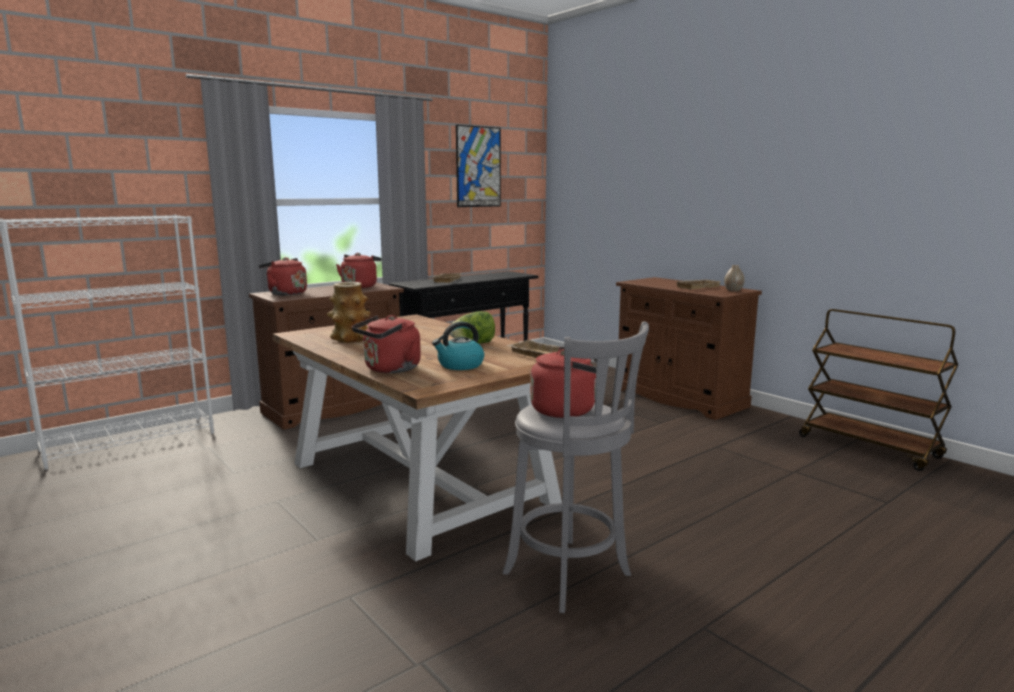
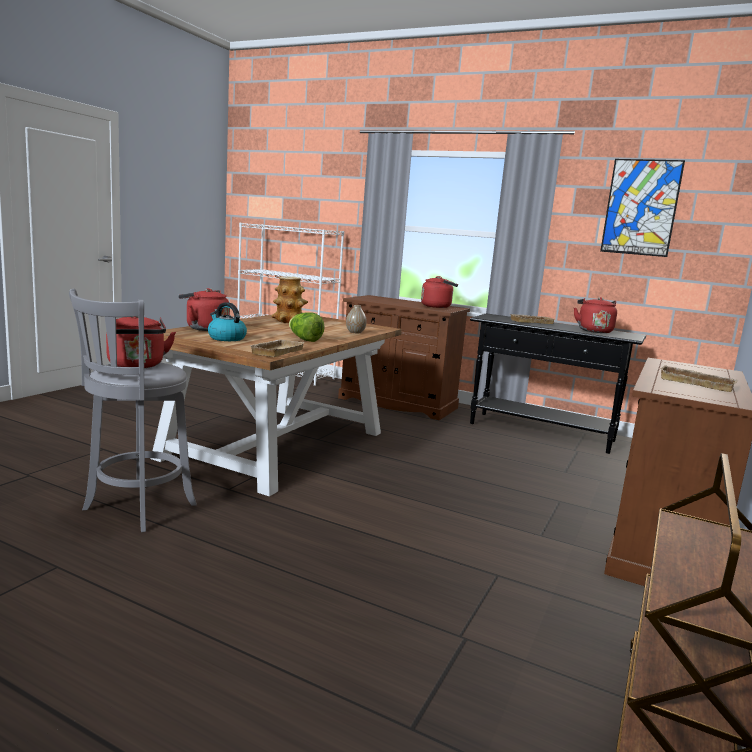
camera: 65 degrees right, 0 degrees up
(285, 293) = (378, 298): red kettle -> red kettle (593, 331)
(733, 290) = (709, 397): vase -> vase (355, 332)

